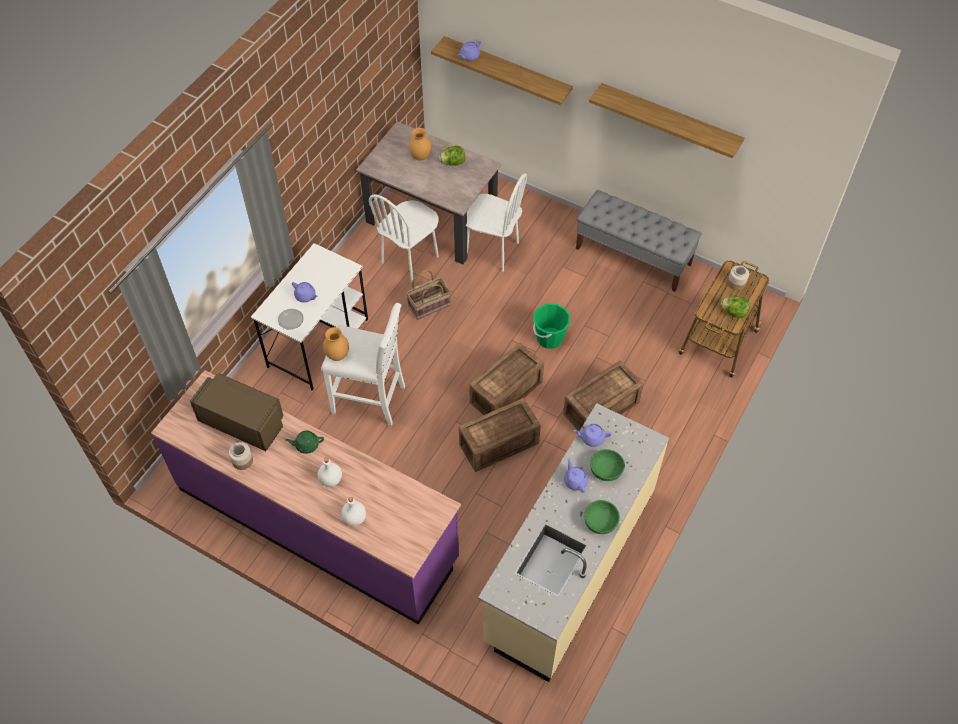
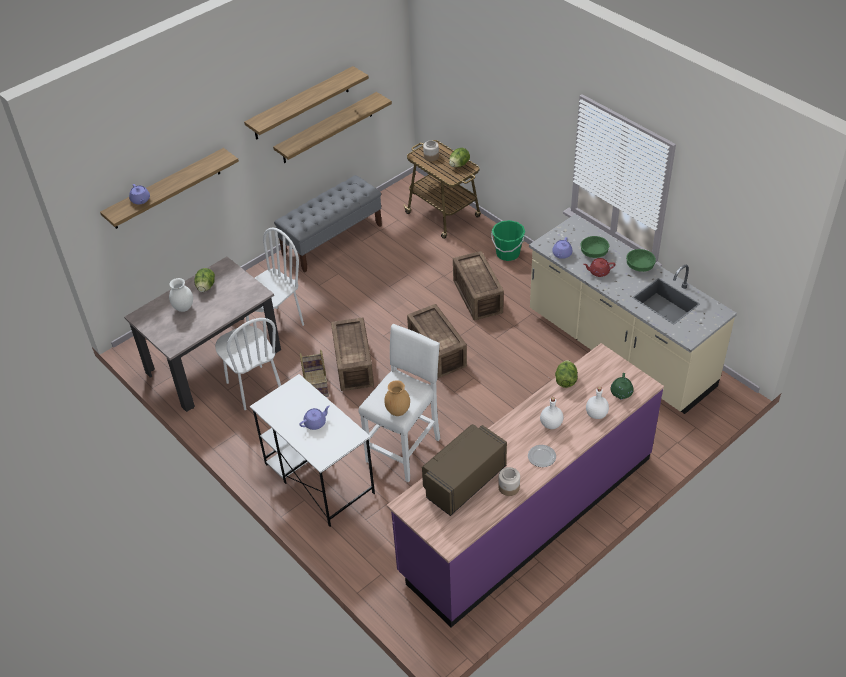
camera: 70 degrees left, 10 degrees down
(290, 320) = (340, 439): plate -> plate (542, 457)
(306, 445) = (507, 436): green teapot -> green teapot (621, 393)
(394, 481) = (565, 381): none -> lettuce
(420, 157) = (184, 308): brown vase -> white vase
(500, 444) = (489, 367): crate -> crate (354, 364)
(549, 338) = (392, 311): green bucket -> green bucket (507, 253)
(575, 481) = (598, 272): purple teapot -> red teapot
(690, 166) = (327, 128): none -> shelf

